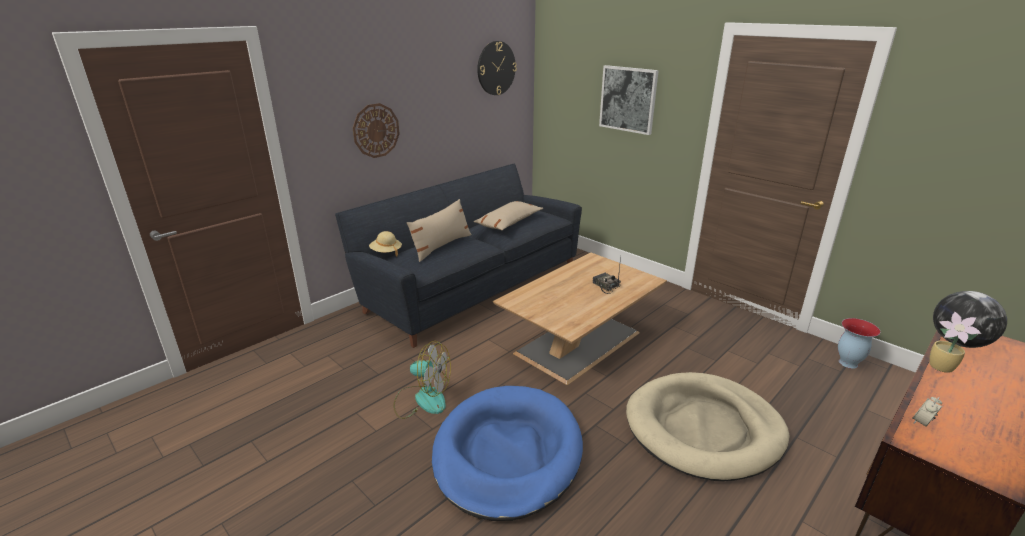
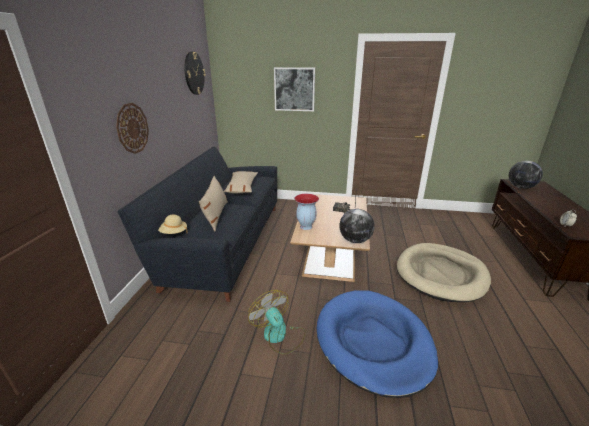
camera: 35 degrees left, 0 degrees up
(422, 399) = (279, 336): fan -> fan turned 105 degrees counterclockwise
(568, 326) = (355, 240): none -> globe
(848, 363) = (451, 217): vase -> vase (306, 227)
(942, 368) = (533, 199): potted plant -> none

